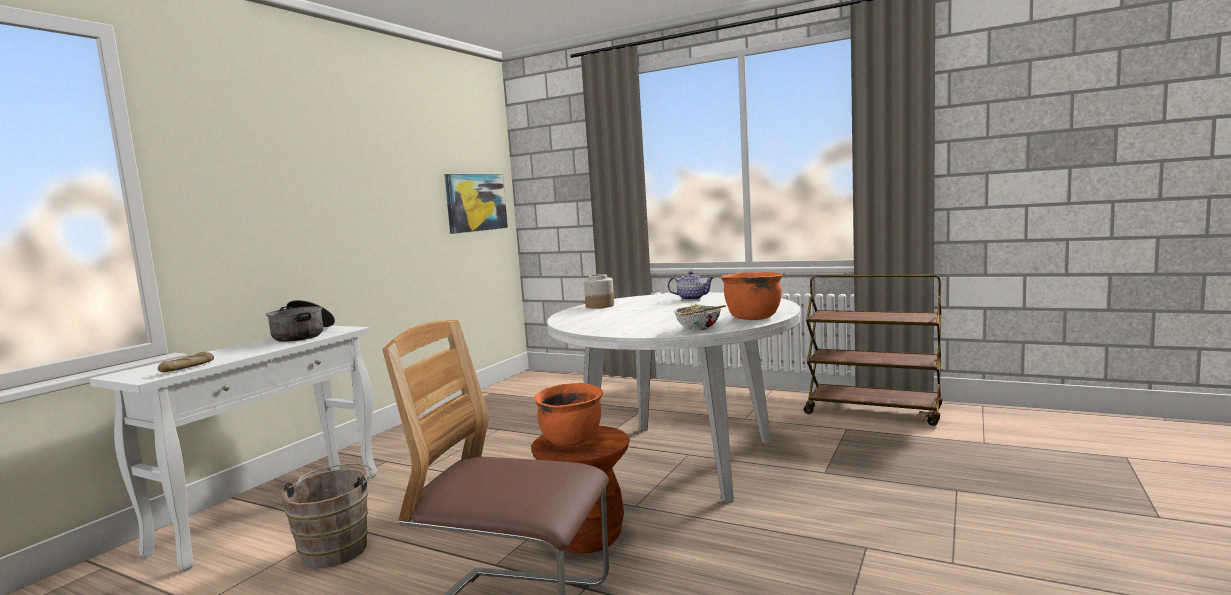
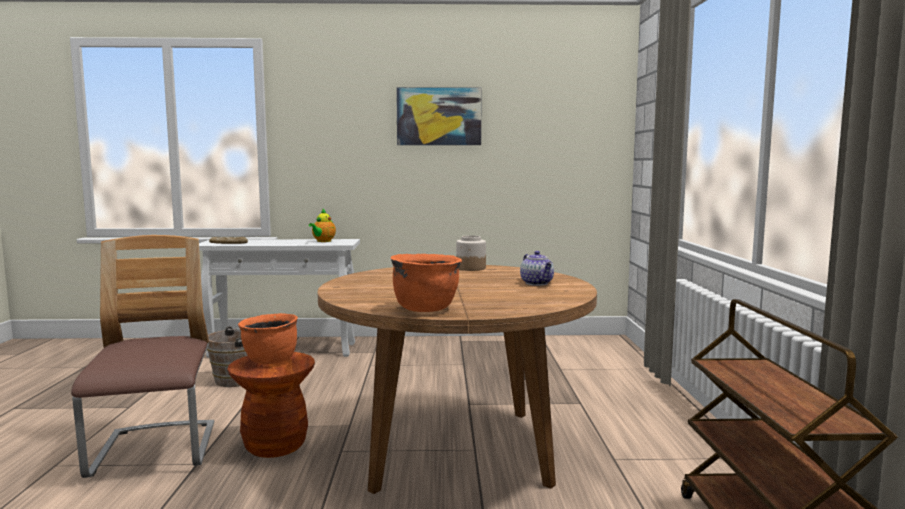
camera: 60 degrees right, 0 degrees up
(304, 335) = (323, 241): cooking pot -> teapot
(476, 202) = (570, 154): picture -> picture (439, 116)
(679, 460) = (456, 448): white dining table -> brown dining table
(698, 329) = (359, 300): bowl -> none

